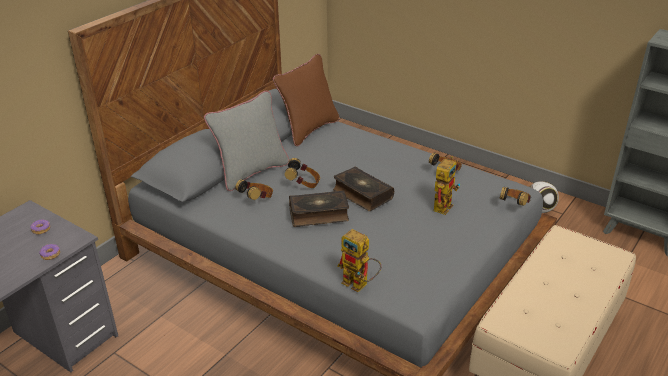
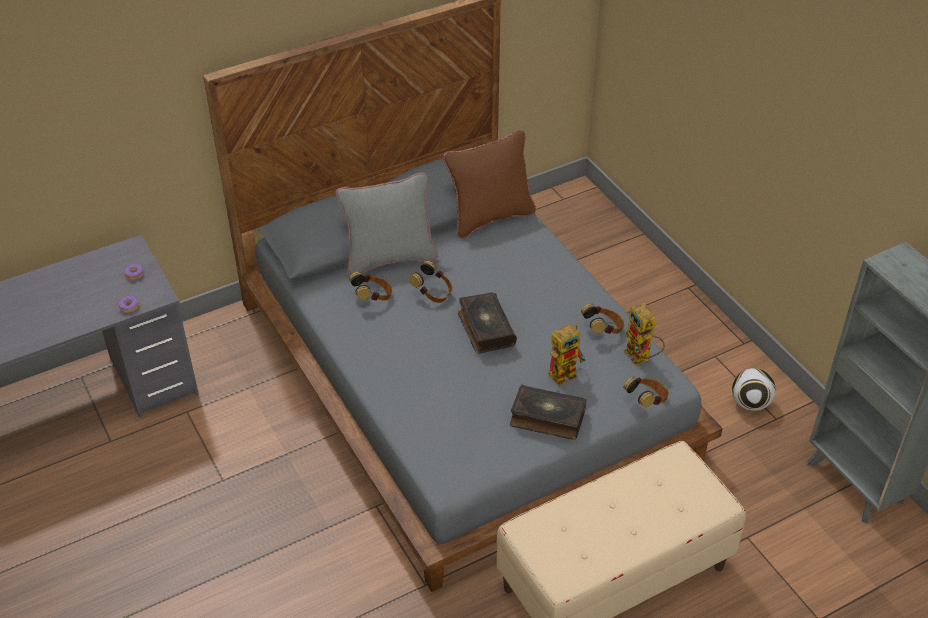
camera: 25 degrees right, 10 degrees up
(319, 214) = (422, 339): book -> book (547, 418)
(360, 284) = (408, 437): toy robot -> toy robot (641, 358)

